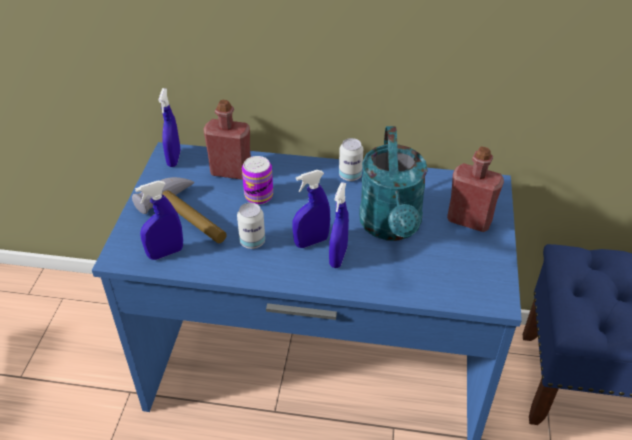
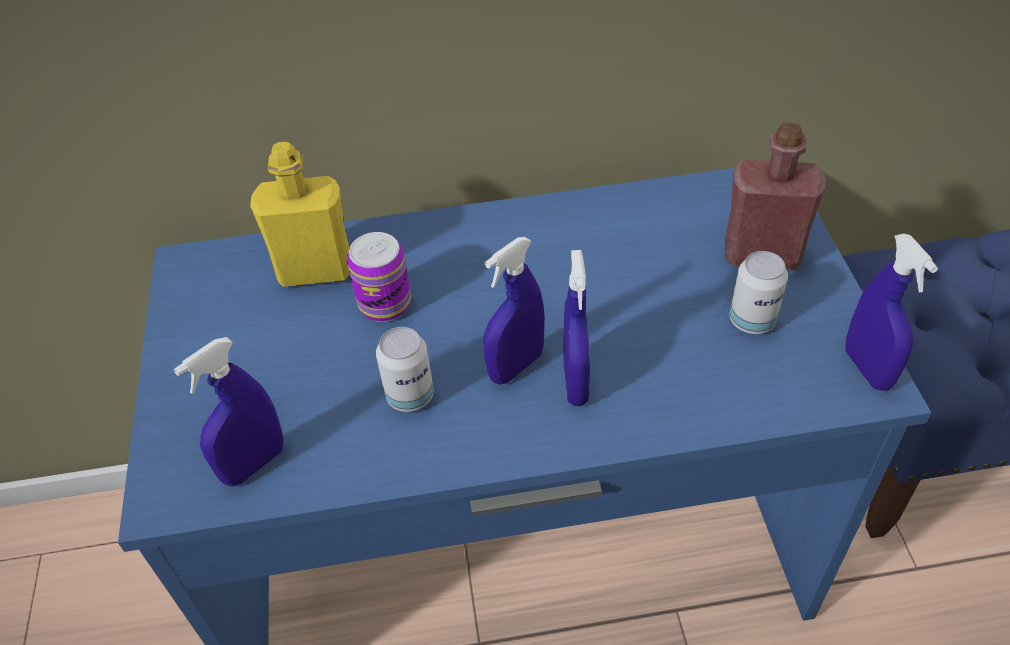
camera: 15 degrees left, 5 degrees up
(174, 159) = (199, 273): blue spray bottle -> blue spray bottle (867, 369)
(189, 217) = (272, 380): hammer -> none
(231, 171) = (315, 270): red bottle -> yellow bottle
(350, 176) = (529, 226): can -> can (751, 321)
(392, 227) = (642, 302): turquoise watering can -> none

